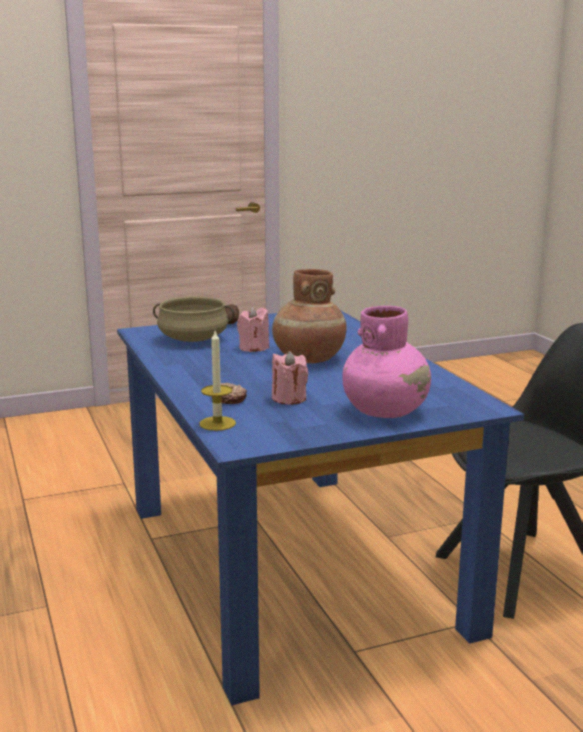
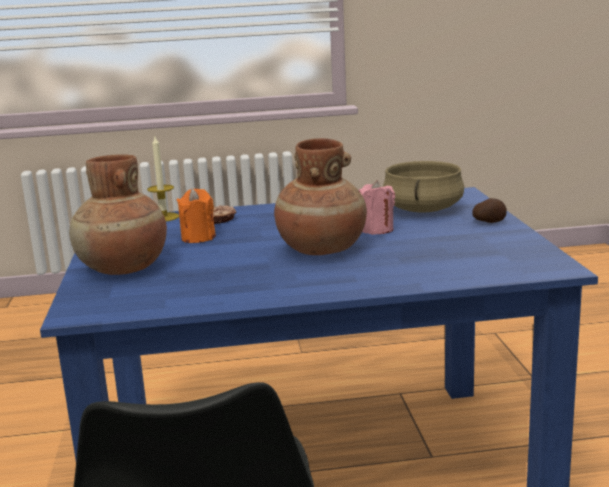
camera: 105 degrees right, 0 degrees up
(289, 398) = (198, 238): pink candle -> orange candle
(386, 412) = (123, 268): pink vase -> brown vase

